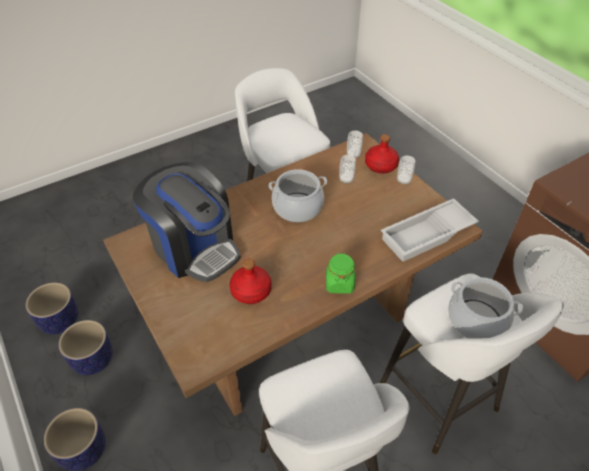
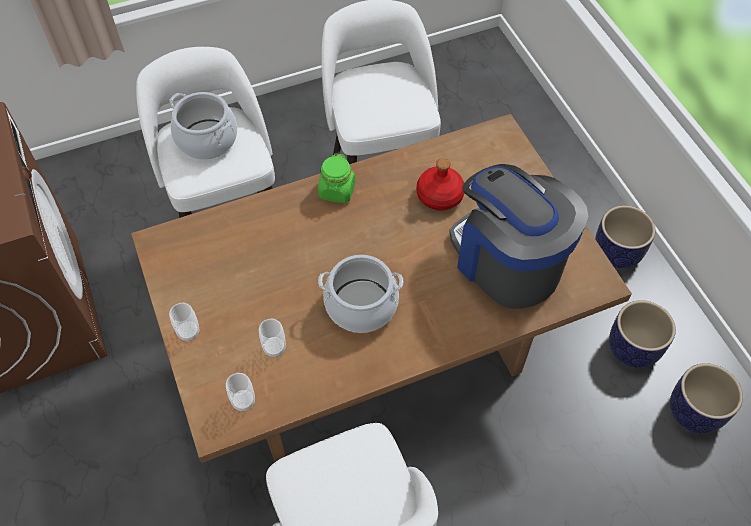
camera: 170 degrees left, 10 degrees up
(381, 166) = (209, 368): red bottle -> none
(428, 235) = (204, 236): white tray -> none

